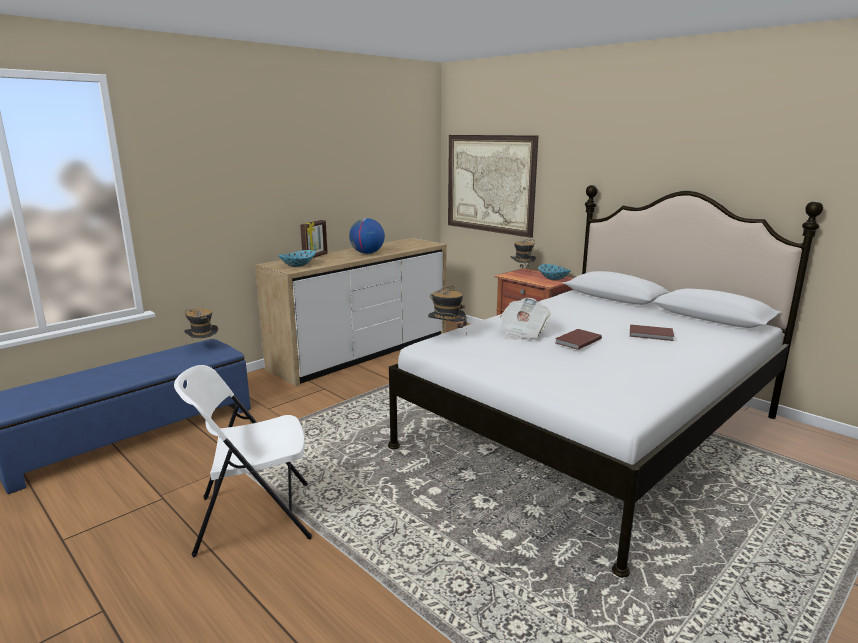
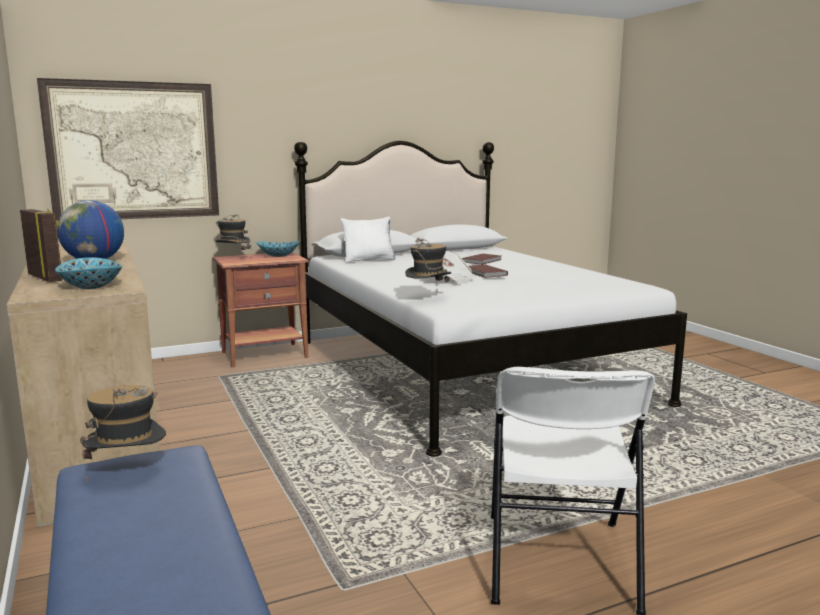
camera: 70 degrees left, 5 degrees down
(586, 301) = (369, 260): none -> white pillow

